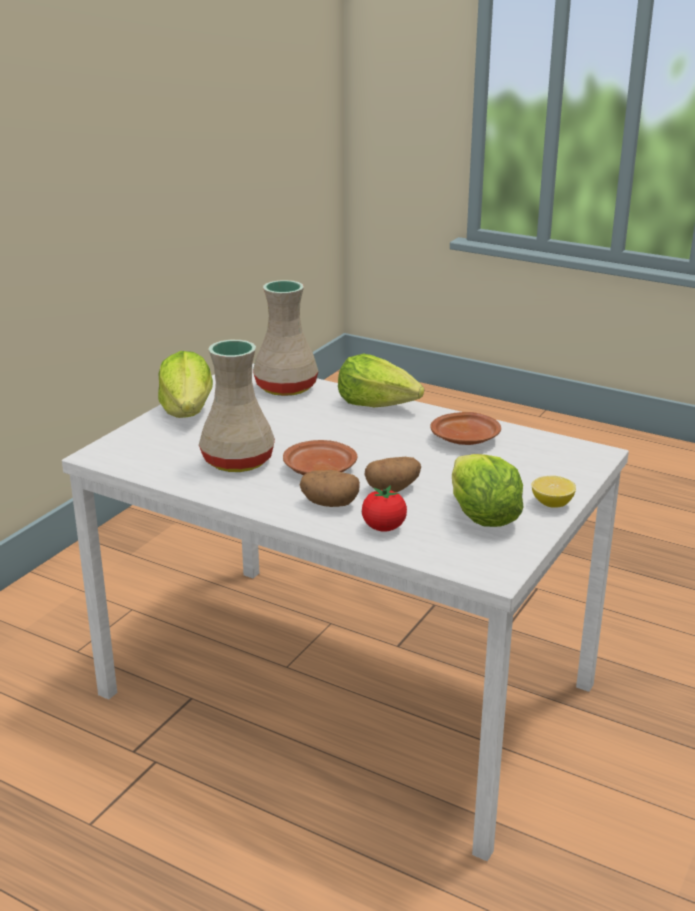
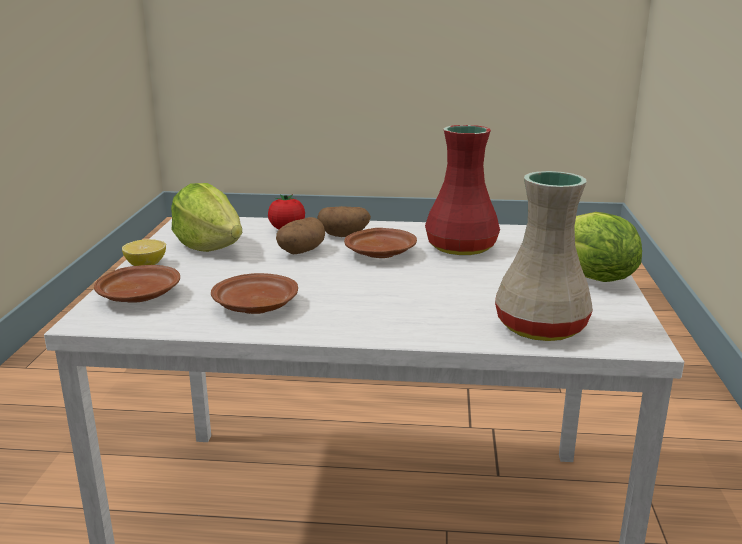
camera: 155 degrees right, 5 degrees down
(238, 462) = (459, 247): beige vase -> red vase
(378, 404) = (396, 329): lettuce -> none
(557, 467) = (140, 296): none -> brown plate

